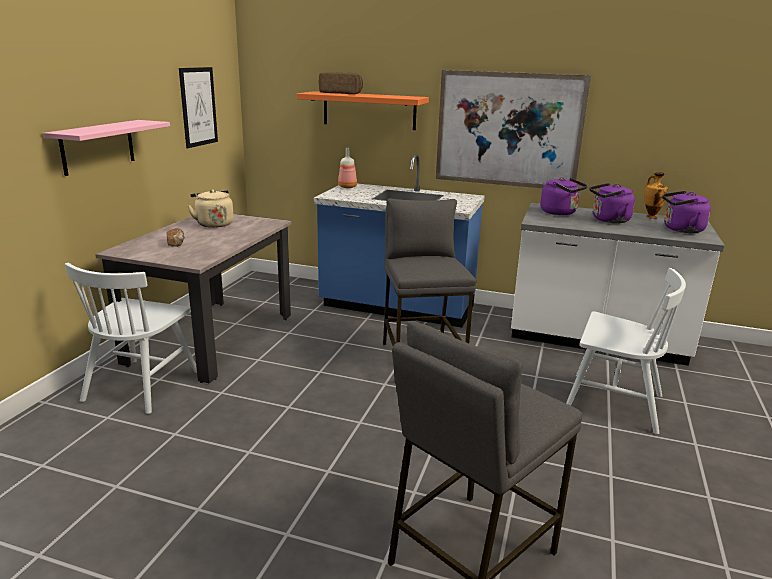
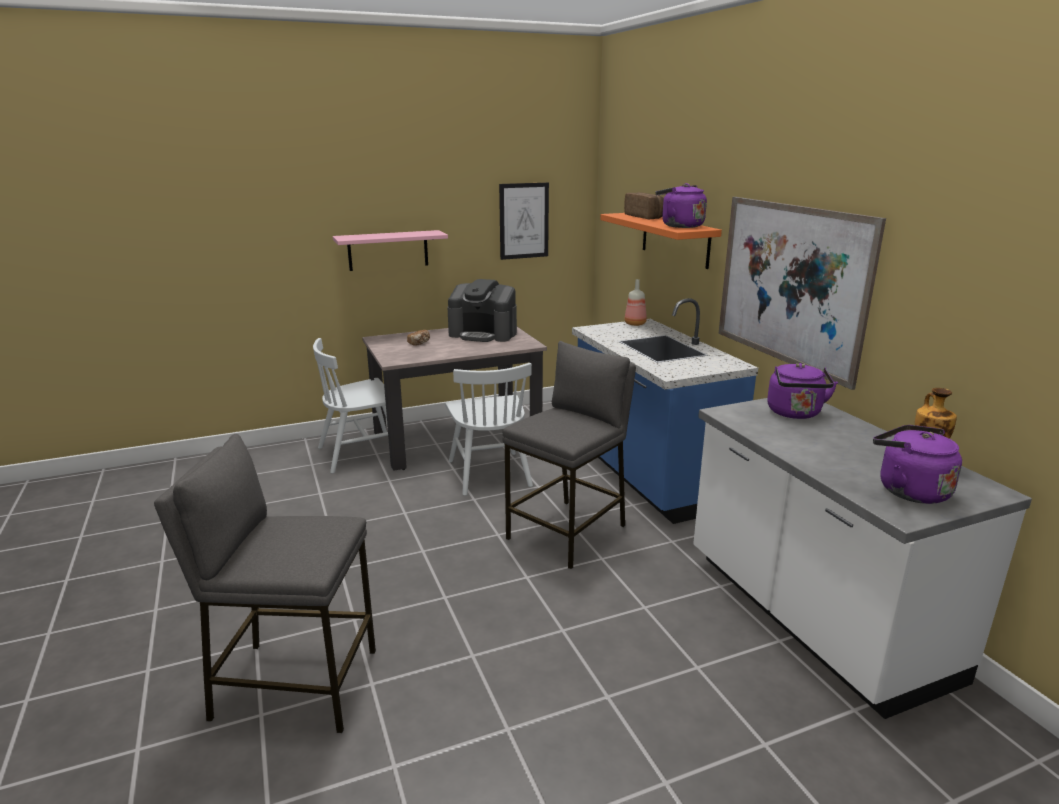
camera: 50 degrees right, 0 degrees up
(213, 224) = (483, 334): beige kettle -> coffee machine
(608, 220) = (832, 442): purple kettle -> purple kettle (679, 226)
(613, 403) = (668, 681): white chair -> white chair (489, 473)

